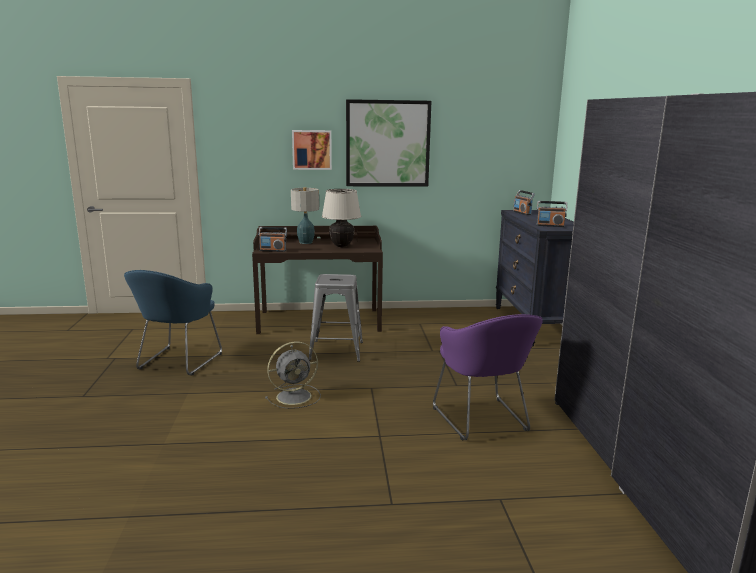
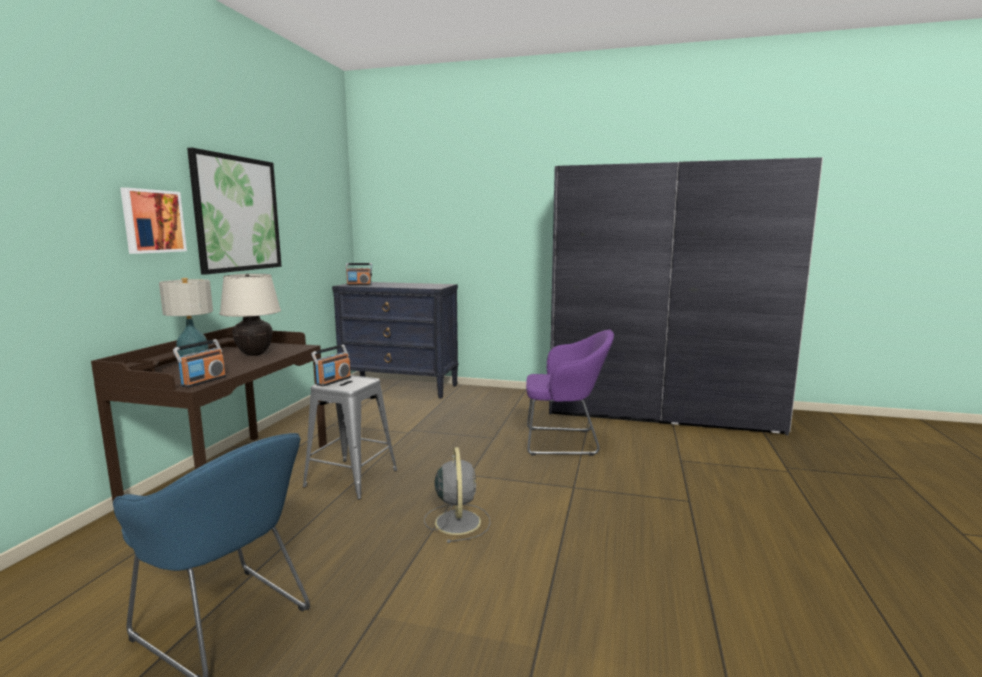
camera: 70 degrees left, 5 degrees down
(550, 225) = (424, 286): radio -> radio (333, 381)

